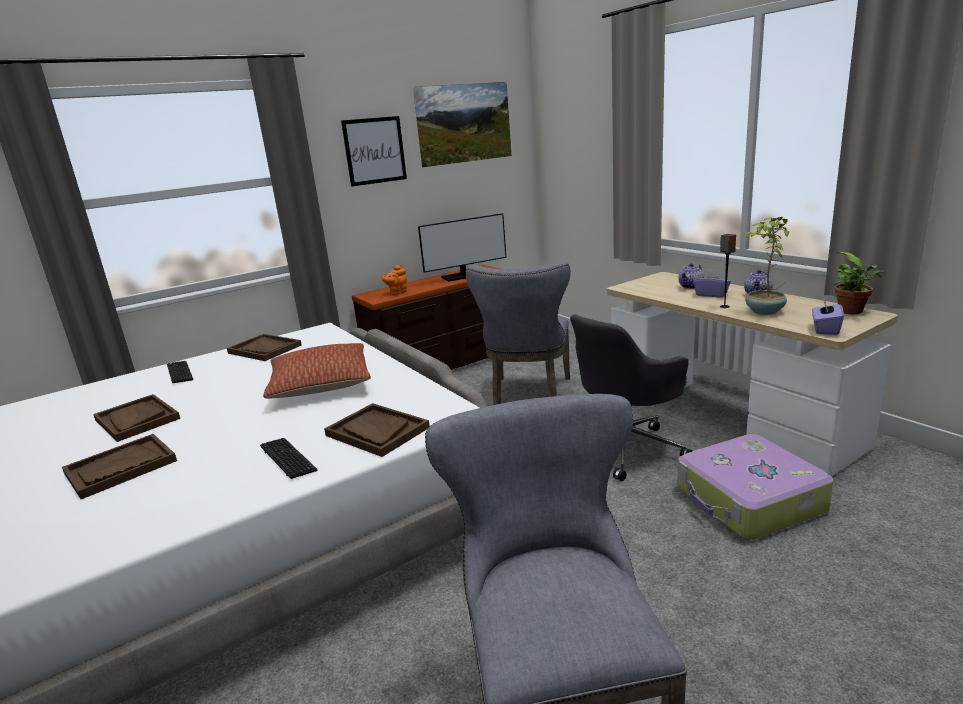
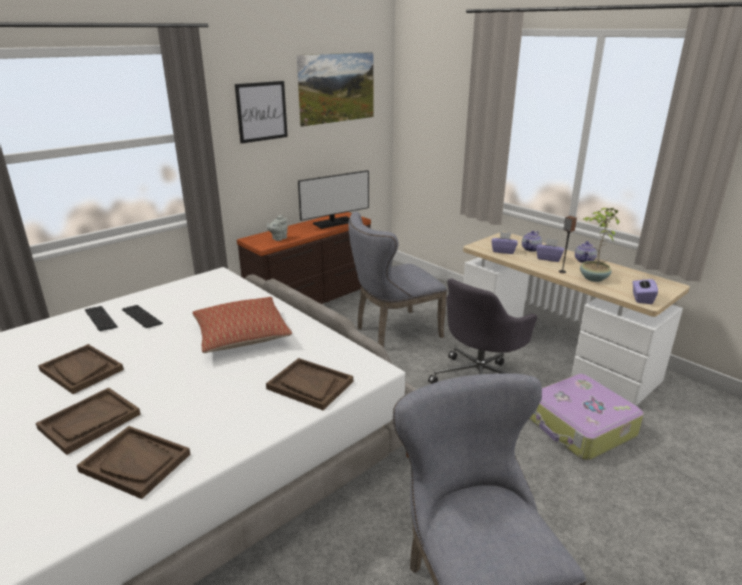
camera: 10 degrees left, 5 degrees up
(265, 349) = (173, 295): brown tray -> brown tray (136, 463)
(288, 459) = (242, 413): keyboard -> keyboard (142, 317)
(397, 292) = (278, 238): orange teapot -> grey teapot
(529, 397) = (393, 332): grey chair -> grey chair turned 60 degrees clockwise
(655, 290) = (503, 251): none -> purple tissue box
(853, 312) = (658, 282): potted plant -> none

